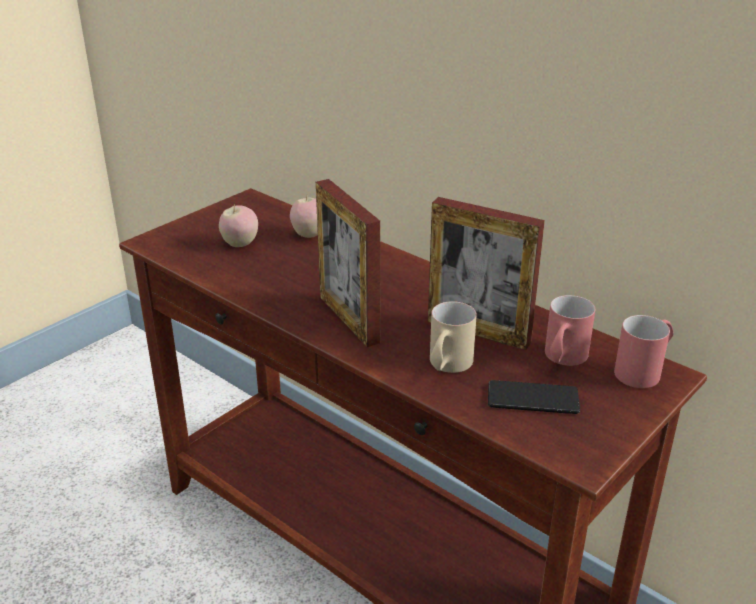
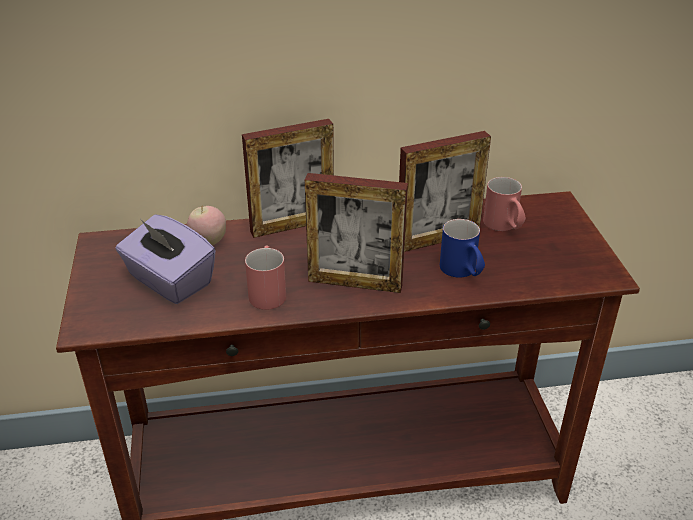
camera: 50 degrees left, 5 degrees up
(240, 244) = (169, 281): apple -> purple tissue box
(386, 256) = (292, 225): none -> picture frame
(447, 366) = (462, 272): beige mug -> blue mug
(533, 398) = (532, 259): phone -> none
(644, 370) = (545, 207): red mug -> red mug (268, 291)

